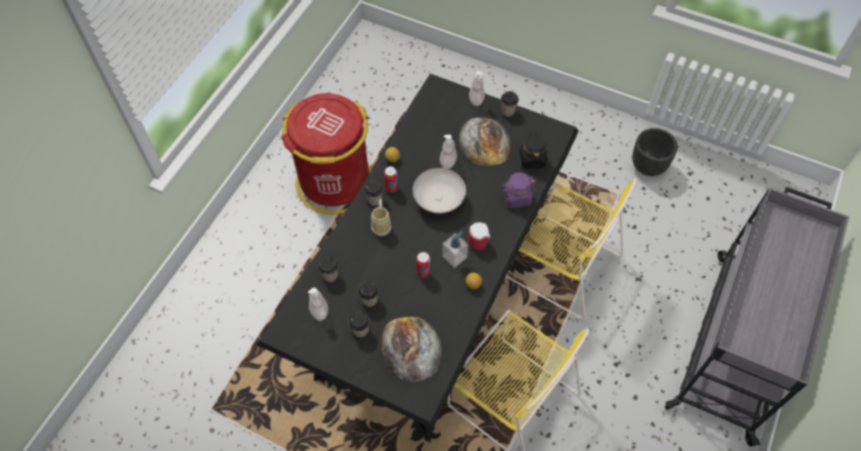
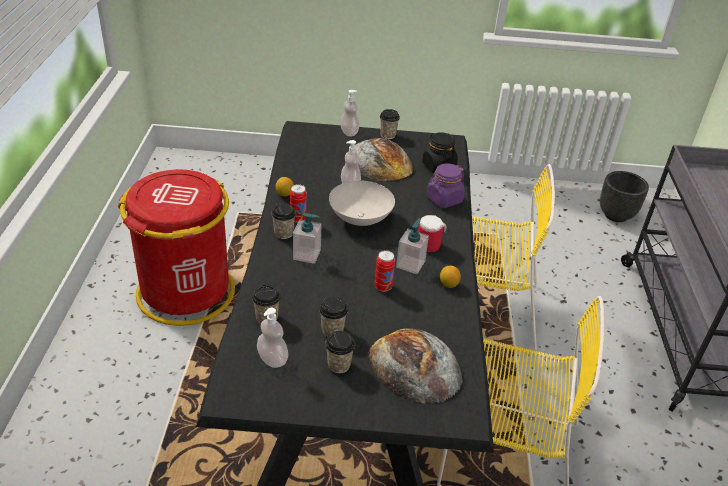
camera: 25 degrees left, 20 degrees down
(382, 225) = (307, 254): mug -> soap dispenser
(648, 167) = (511, 208): black planter -> black planter (616, 215)

